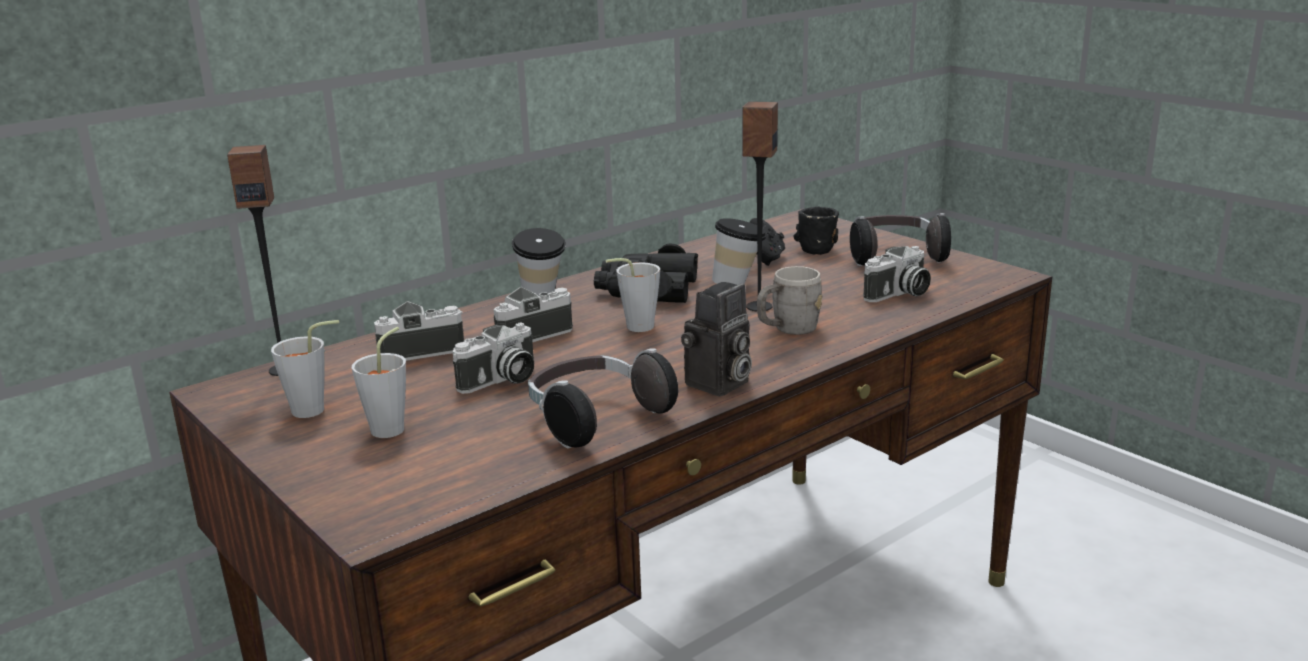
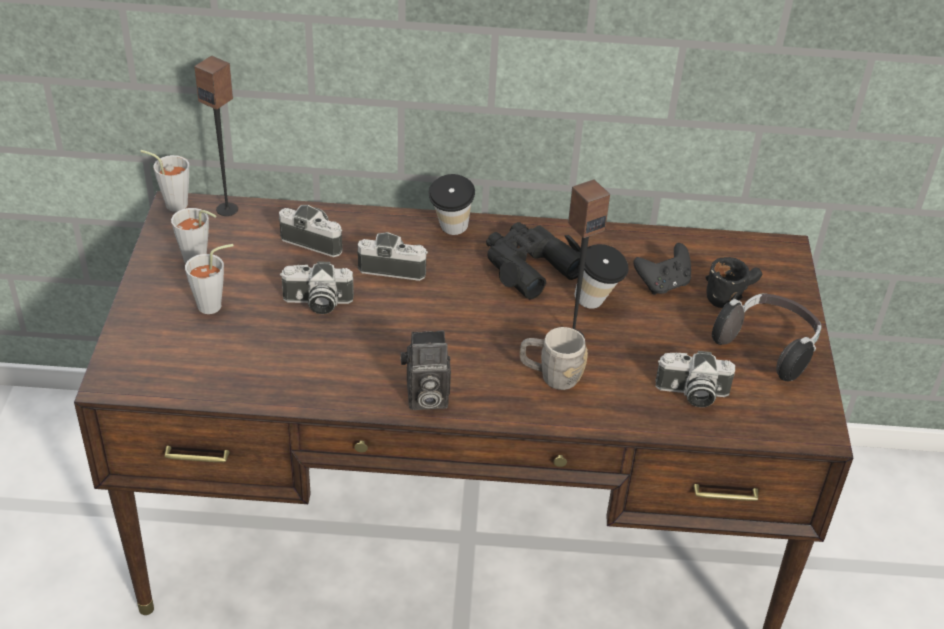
camera: 40 degrees right, 20 degrees up
(595, 419) = (316, 377): headphones -> none
(634, 328) = (461, 303): grey cup -> grey cup (172, 203)

